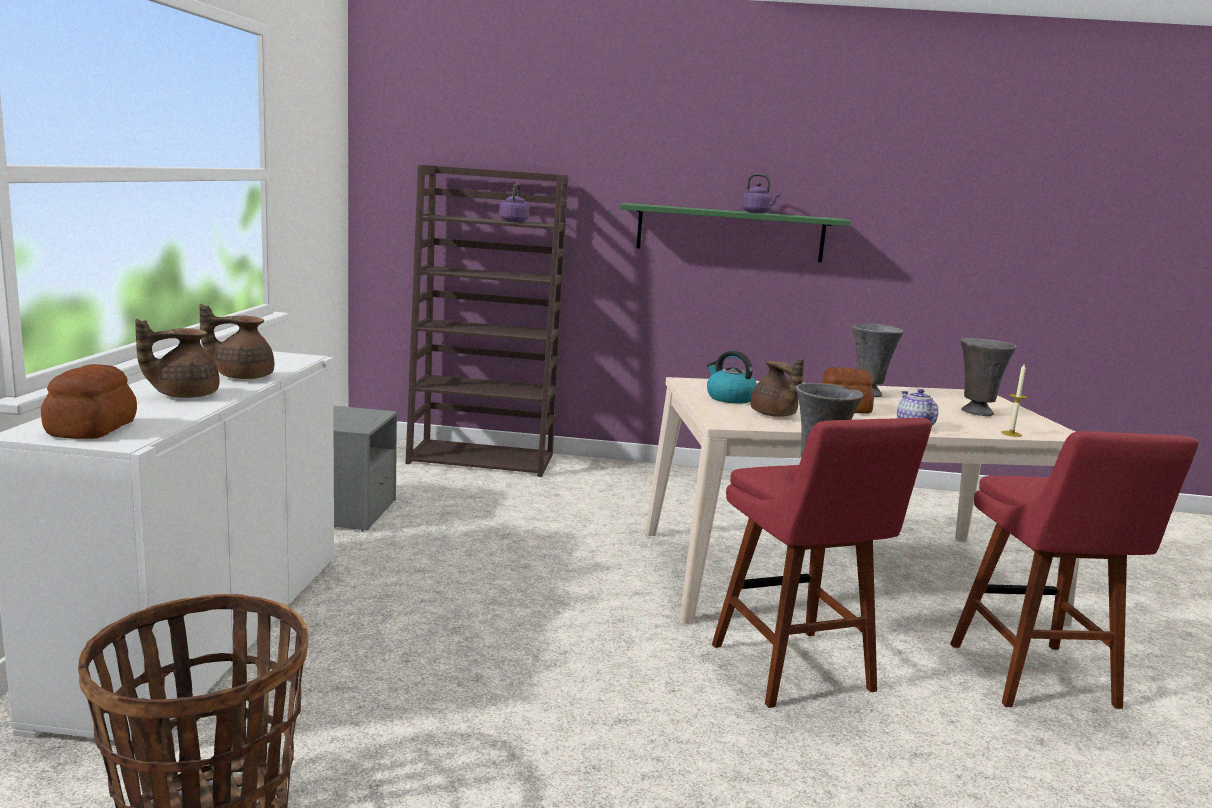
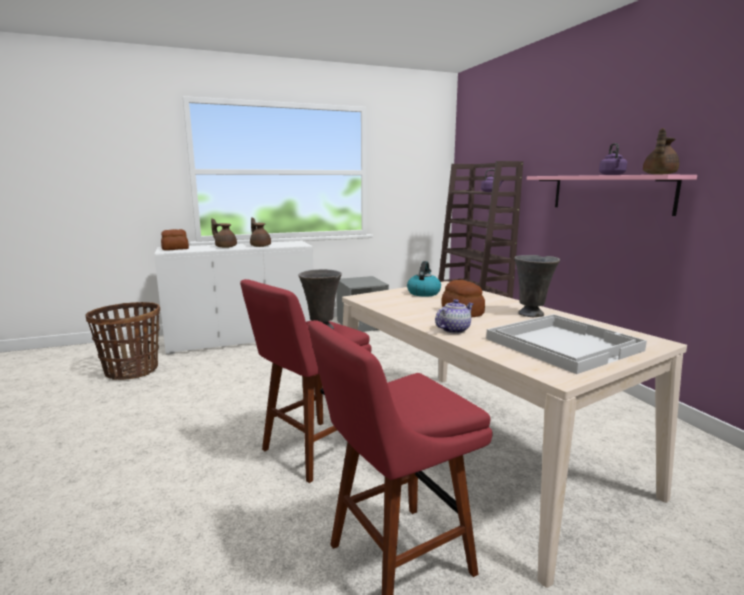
camera: 65 degrees right, 0 degrees up
(730, 233) = (609, 193): green shelf -> pink shelf
(774, 415) = (402, 302): brown teapot -> brown teapot (658, 174)
(976, 412) = (562, 344): grey vase -> white tray
(1011, 434) = (505, 357): candle -> none

